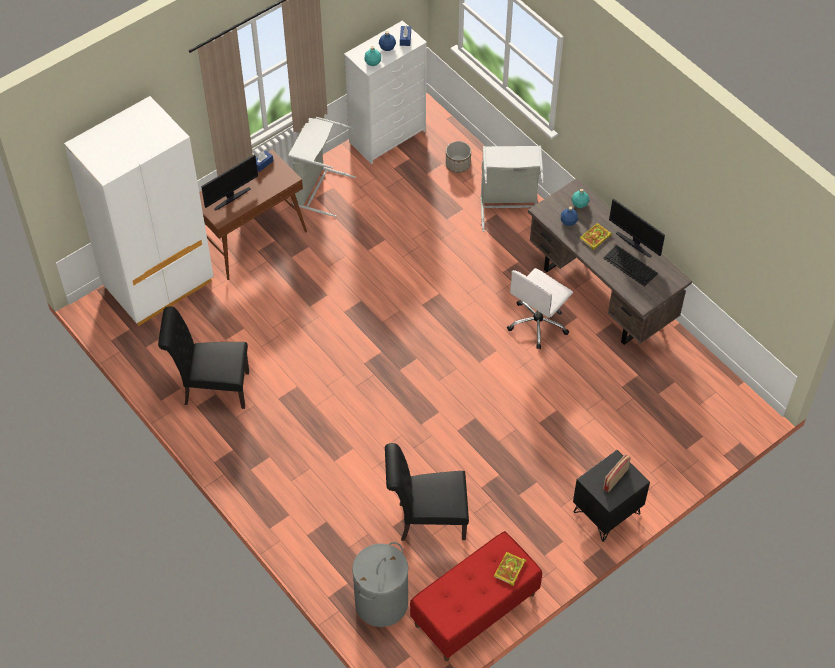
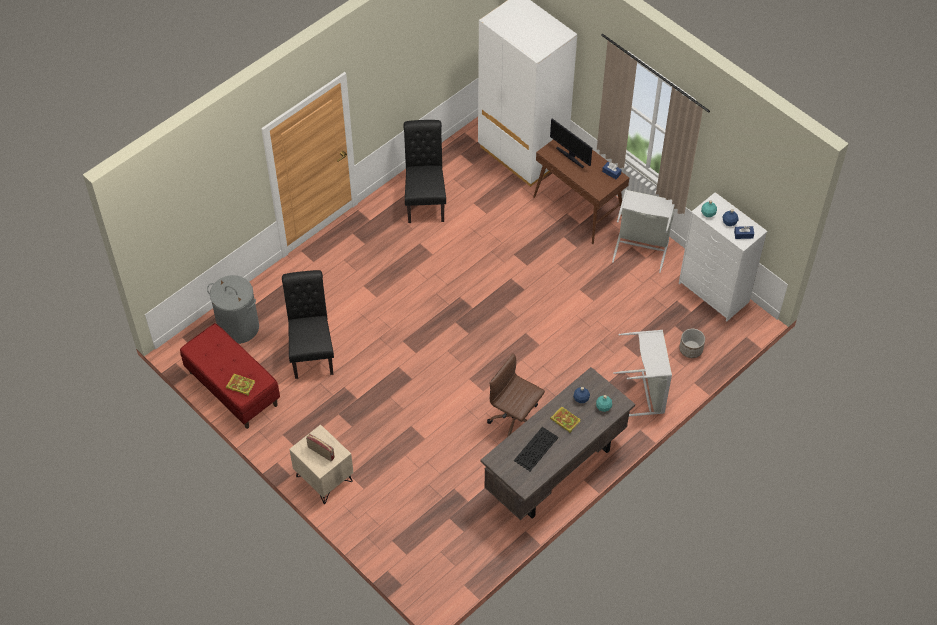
camera: 85 degrees right, 0 degrees up
(538, 323) = (515, 421): white office chair -> brown office chair
(607, 513) = (323, 479): black nightstand -> beige nightstand
(634, 244) = (562, 452): monitor -> none

